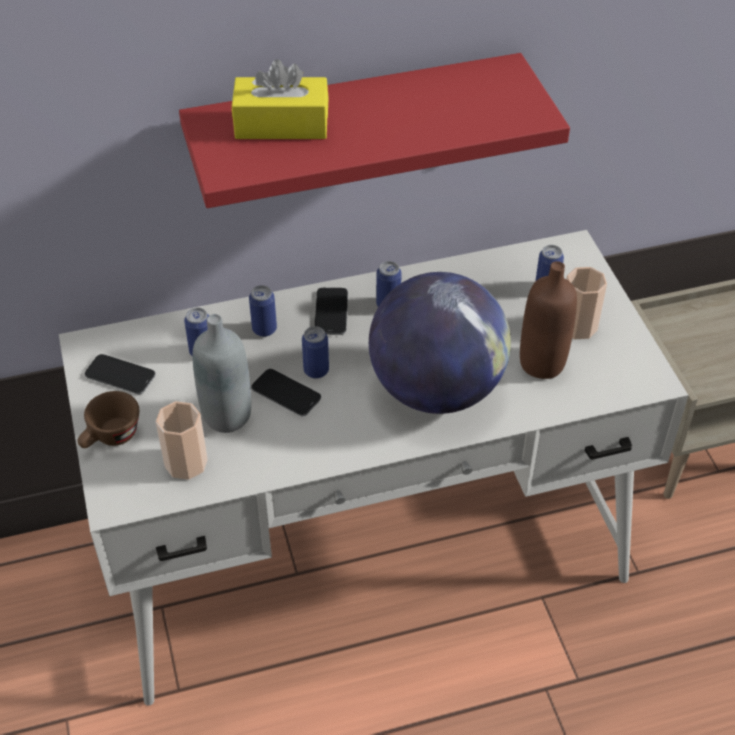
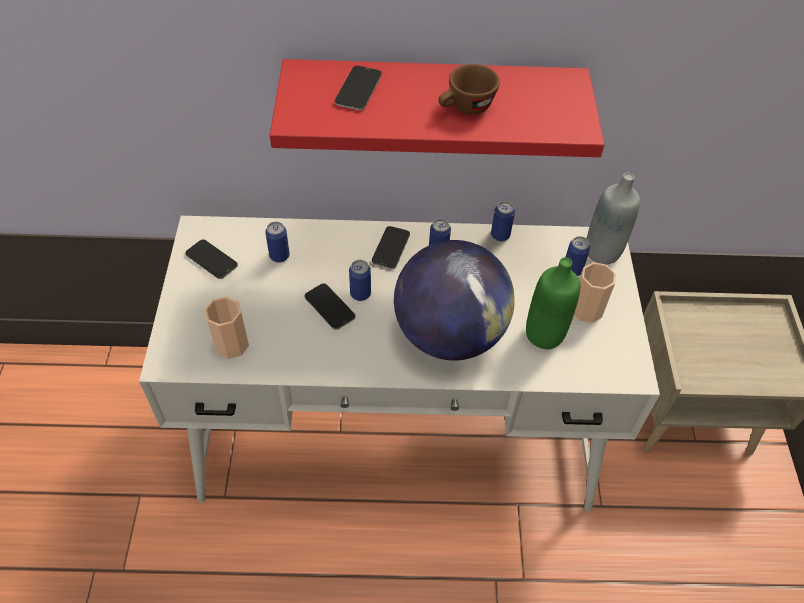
camera: 15 degrees right, 5 degrees up
(111, 438) = (184, 309): brown cup -> brown cup (465, 108)
(227, 416) = (277, 313): grey bottle -> grey bottle (602, 252)
(264, 329) = (334, 249): can -> can (500, 235)
(281, 124) = (358, 89): yellow tissue box -> phone
(542, 363) = (544, 334): brown bottle -> green bottle

